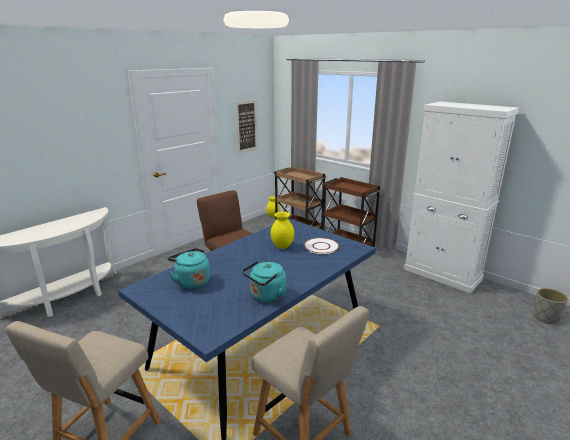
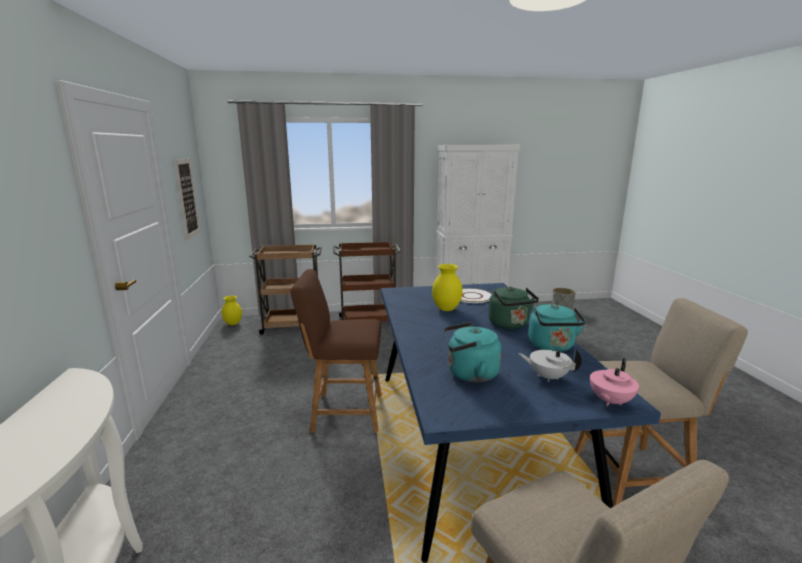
camera: 50 degrees left, 5 degrees down
(202, 333) = (609, 401): none -> pink teapot
(215, 305) = (547, 377): none -> white teapot
(286, 273) = (510, 324): none -> green kettle

